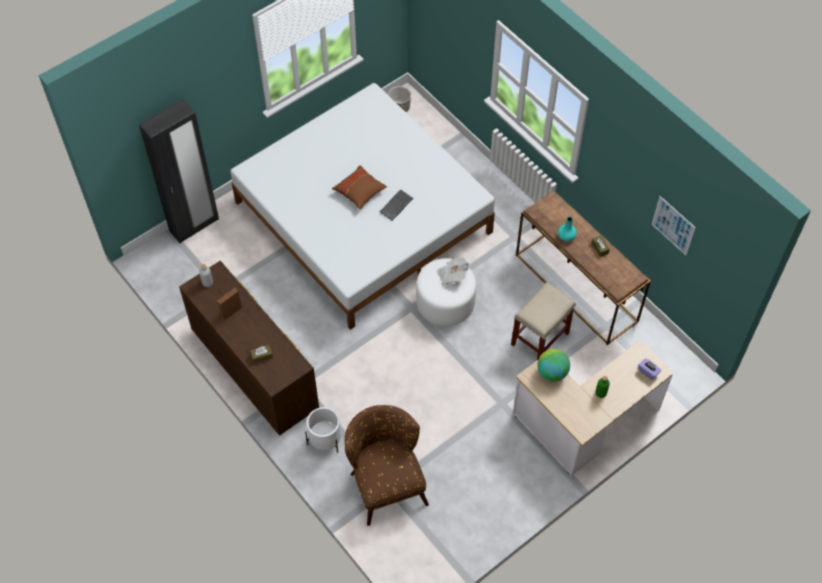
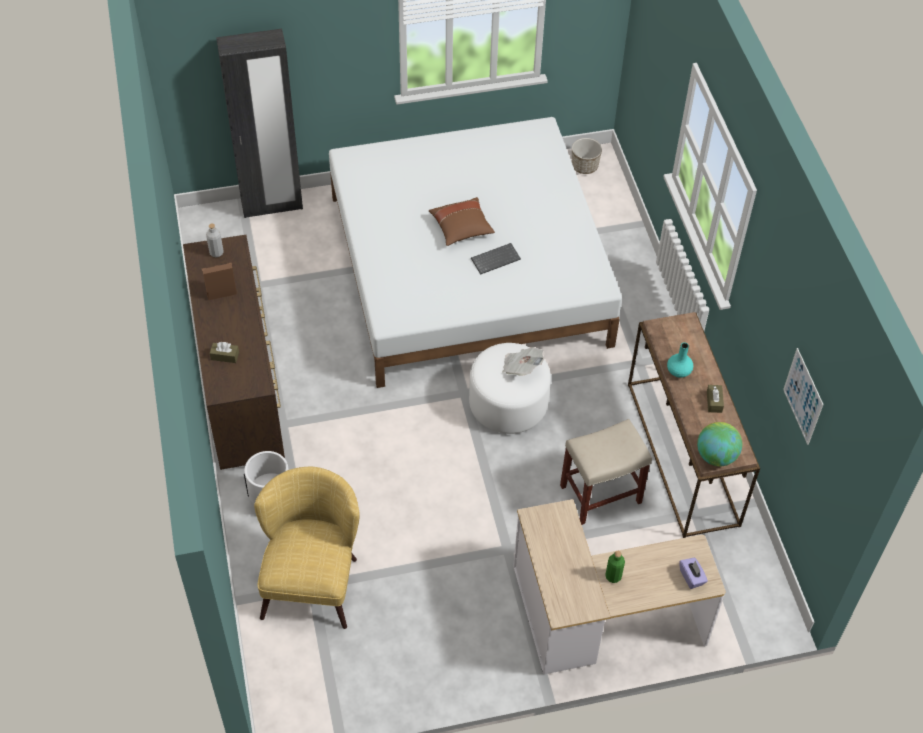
camera: 25 degrees right, 5 degrees down
(386, 481) = (313, 578): brown armchair -> yellow armchair
(552, 372) = (565, 525): globe -> globe (716, 456)

